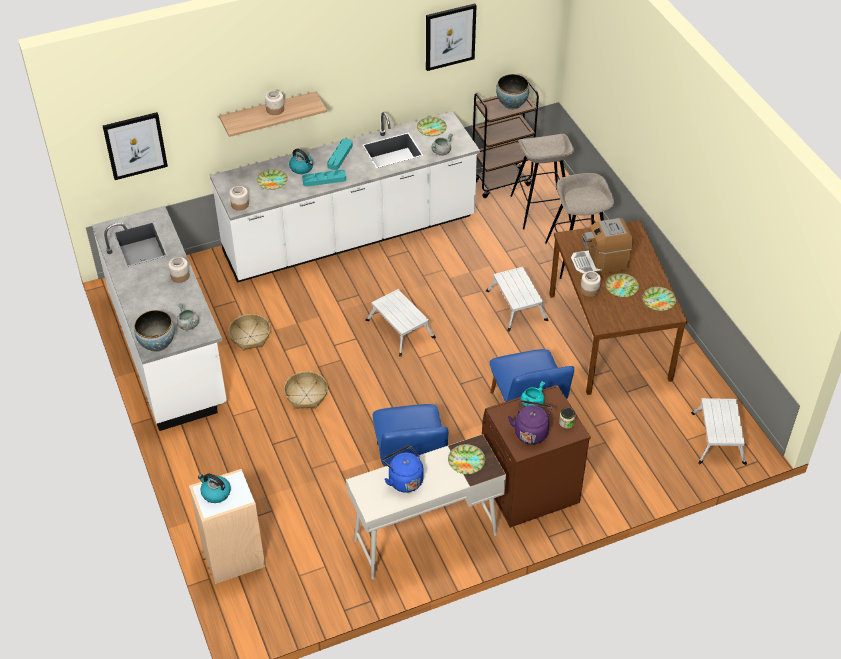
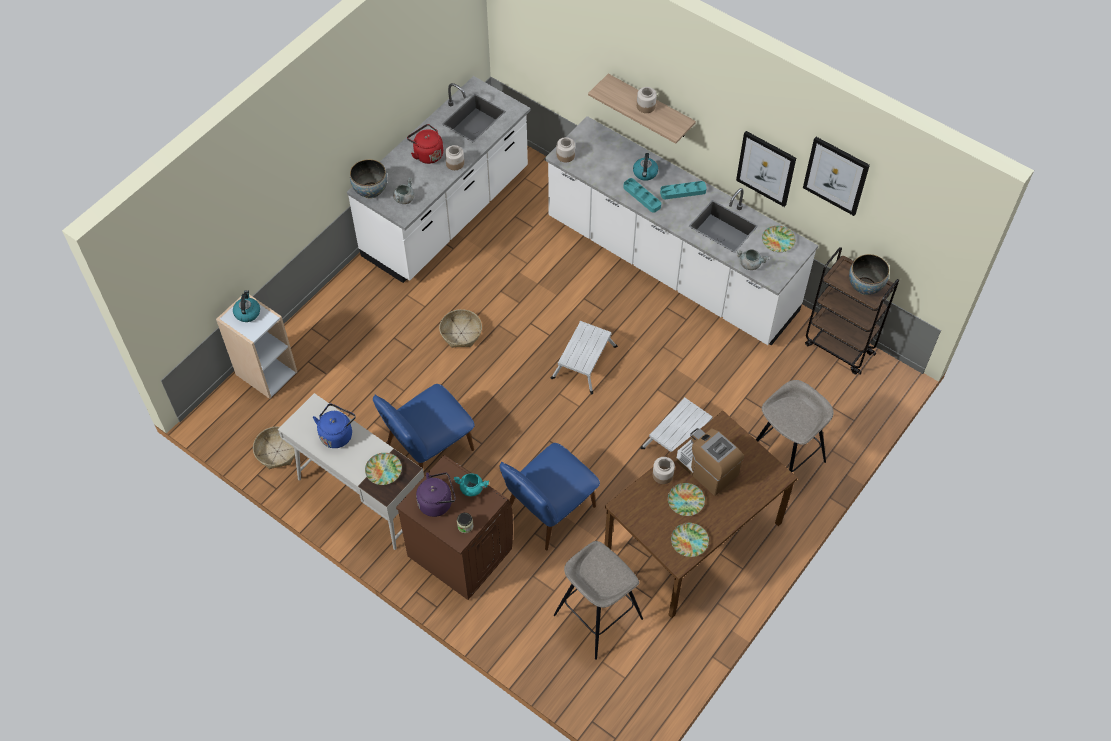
camera: 60 degrees right, 10 degrees up
(135, 145) = (537, 43): picture -> picture (766, 168)
(151, 289) = (427, 154): none -> red kettle
(250, 336) = (500, 259): basket -> basket (277, 451)
(272, 181) = (612, 161): plate -> none
(540, 209) = (827, 399): grey stool -> grey stool (597, 617)
(718, 438) = (622, 690): white step ladder -> none

